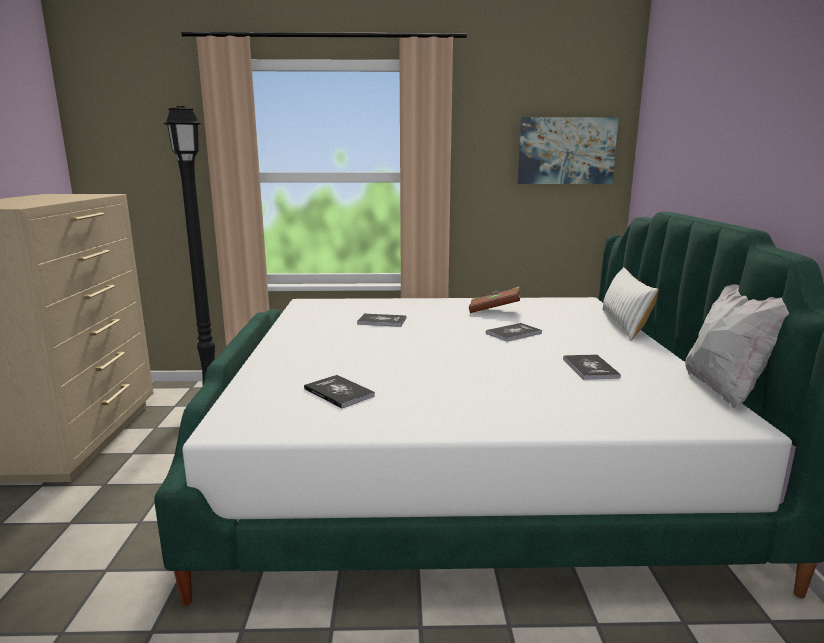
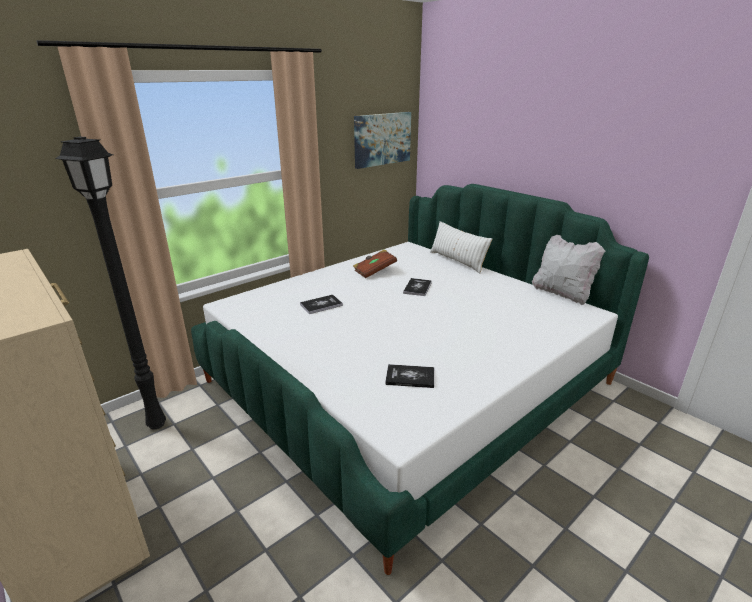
camera: 40 degrees left, 10 degrees up
(590, 368) = (494, 301): book -> none

